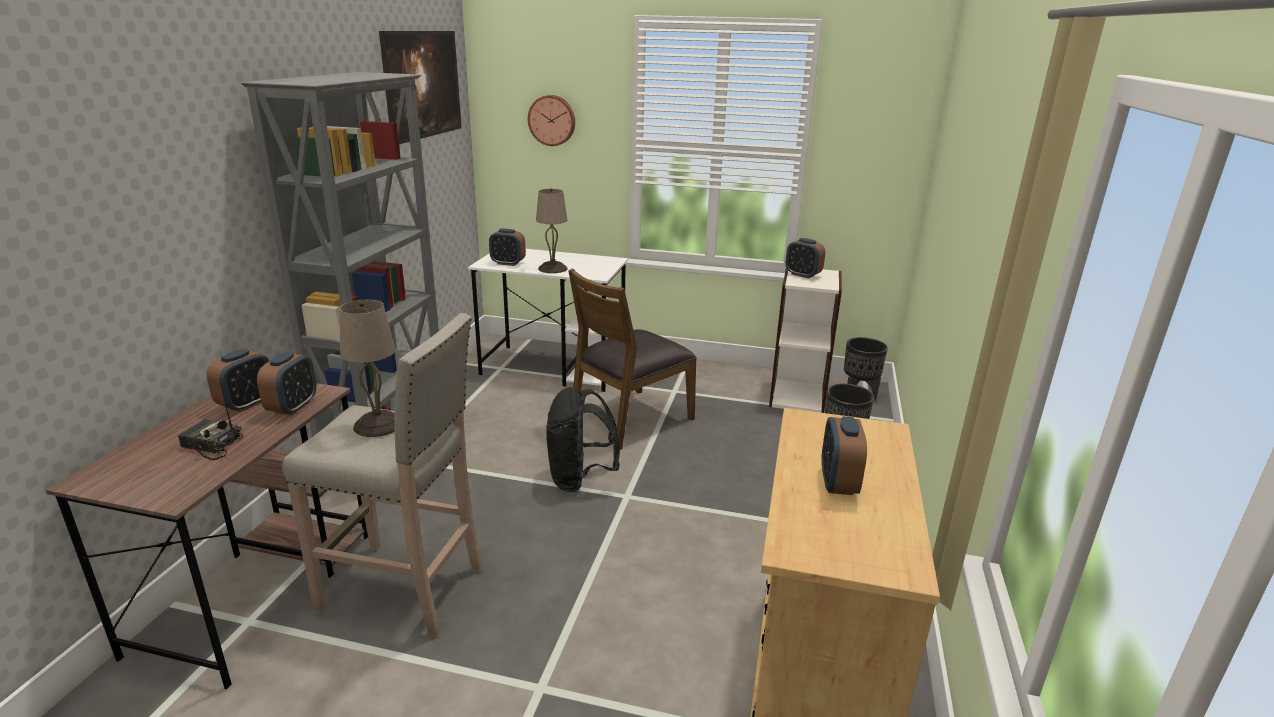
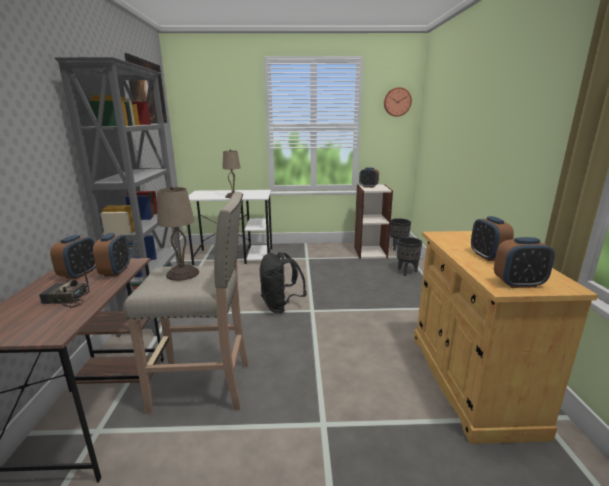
camera: 15 degrees left, 5 degrees down
(508, 263) = (205, 196): alarm clock -> alarm clock (518, 284)
(552, 120) = (220, 117): wall clock -> wall clock (397, 102)
(630, 419) = (291, 274): brown chair -> none

